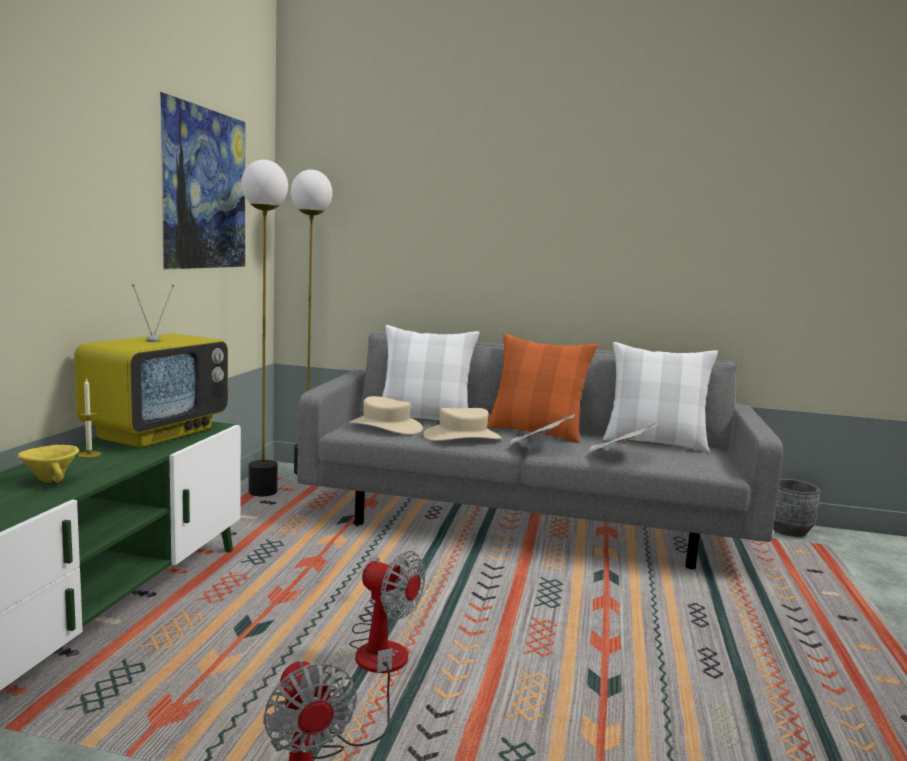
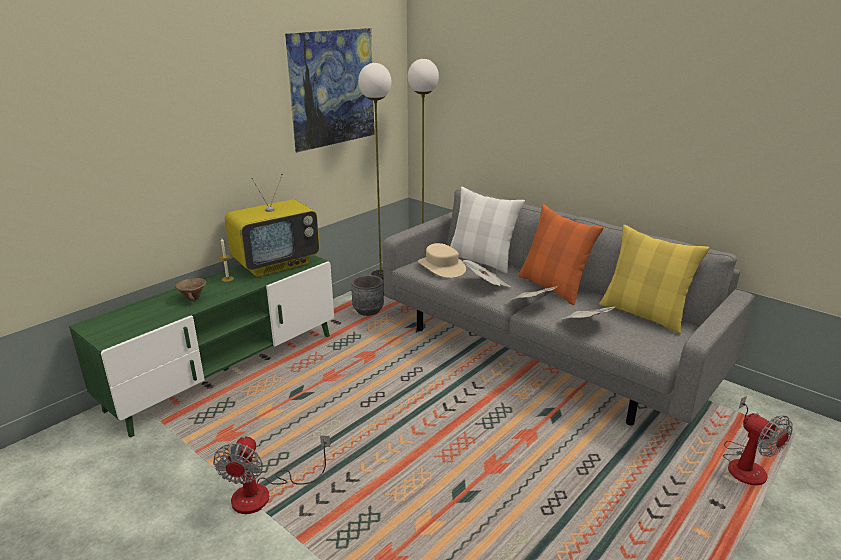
camera: 30 degrees right, 15 degrees up
(51, 481) = (193, 298): yellow bowl -> brown bowl
(380, 647) = (356, 427): fan -> fan (745, 464)
(462, 437) = (485, 286): beige hat -> newspaper
(654, 442) = (643, 314): white pillow -> yellow pillow
(788, 530) = (772, 409): grey planter -> grey planter (368, 311)

